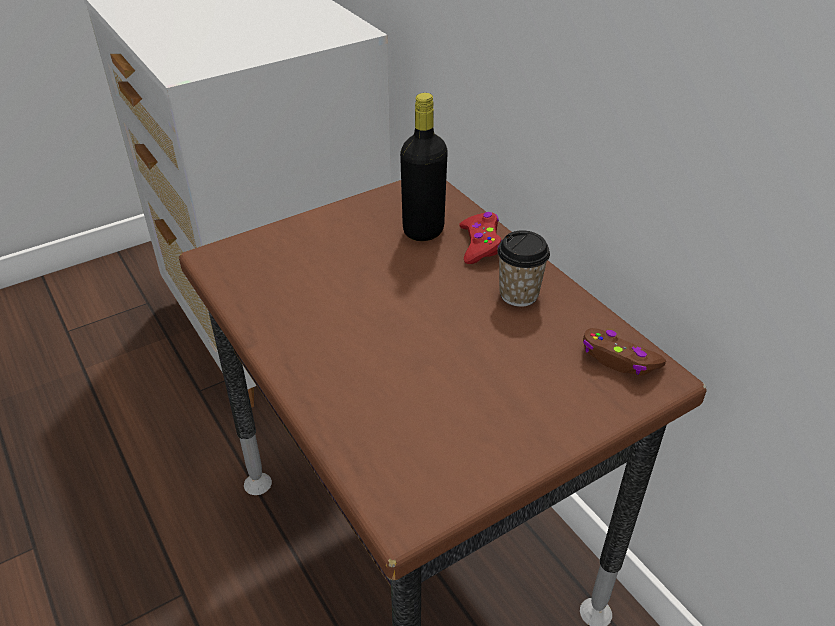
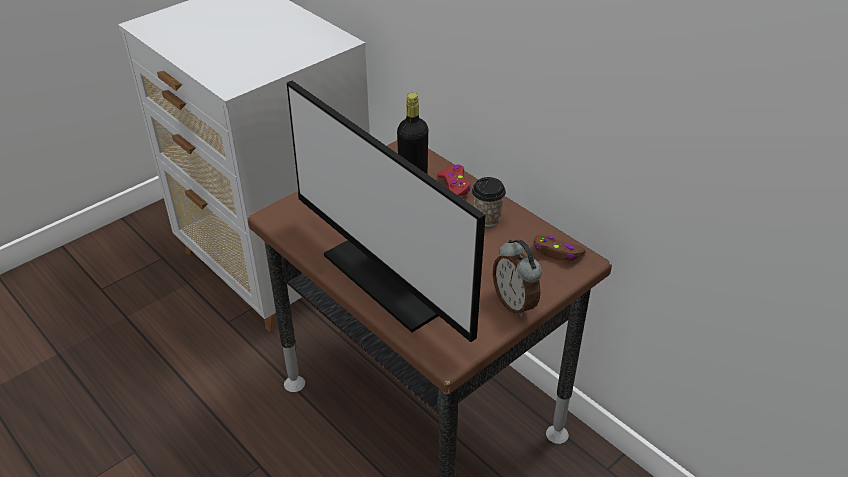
camera: 10 degrees left, 0 degrees up
(358, 364) = (395, 275): none -> monitor
(536, 435) = (515, 303): none -> alarm clock

